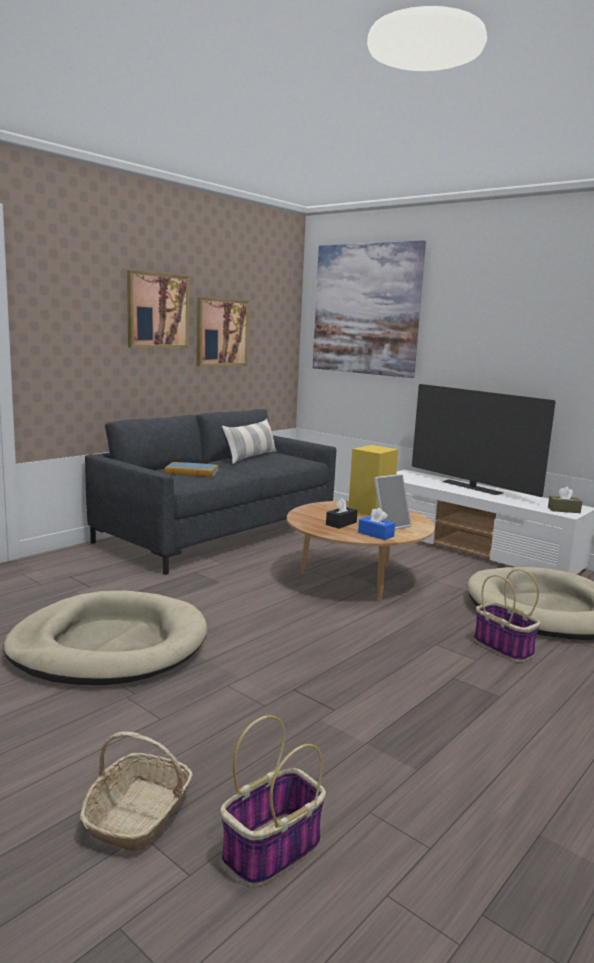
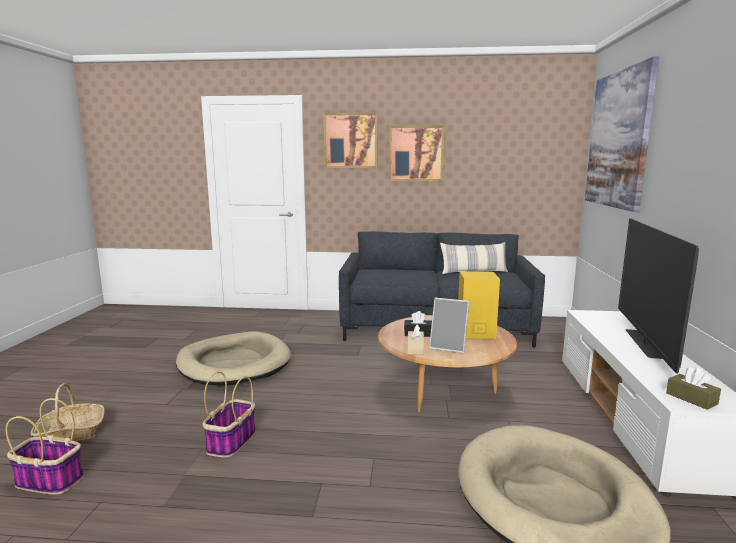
camera: 55 degrees right, 0 degrees up
(192, 472) = (395, 274): book -> none
(221, 332) = (481, 168): picture -> picture (351, 140)
(375, 534) = (415, 348): blue tissue box -> beige tissue box
(504, 647) = (416, 494): basket -> basket (231, 442)

